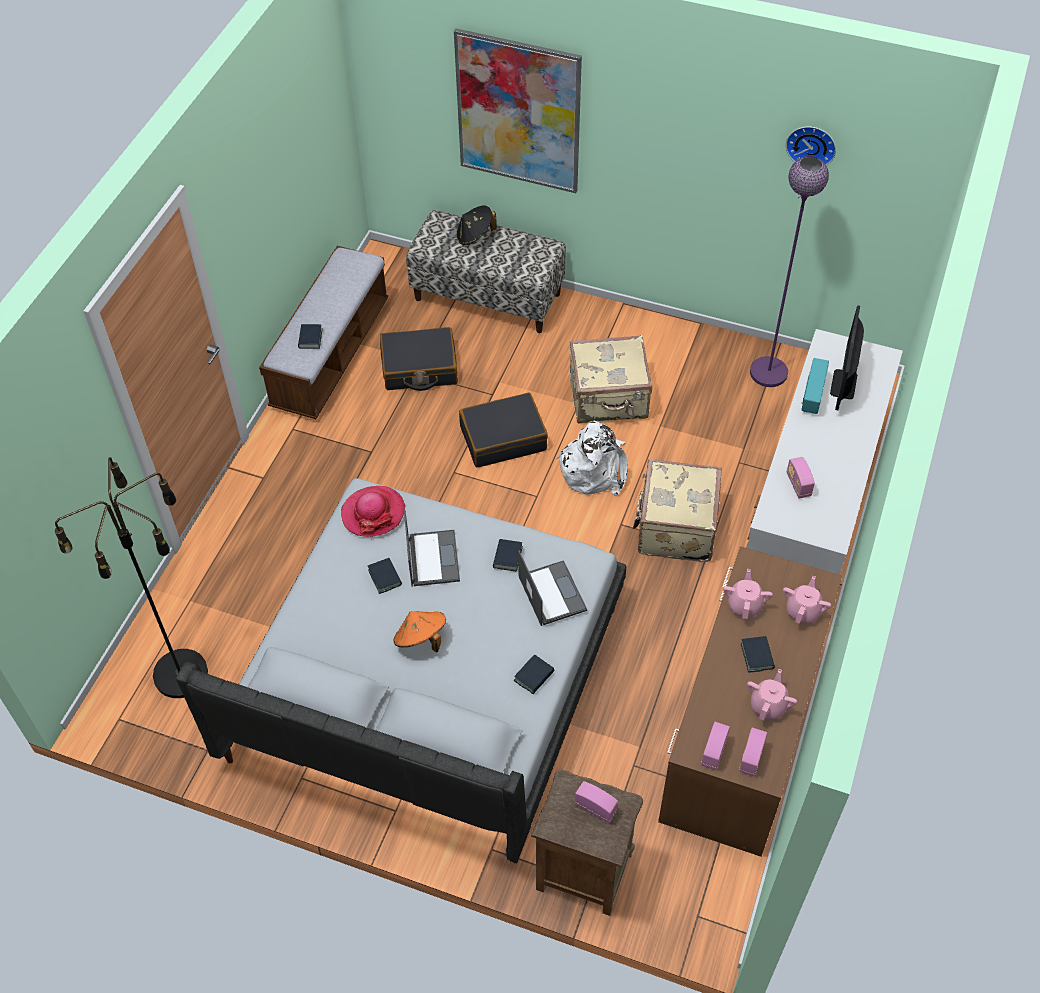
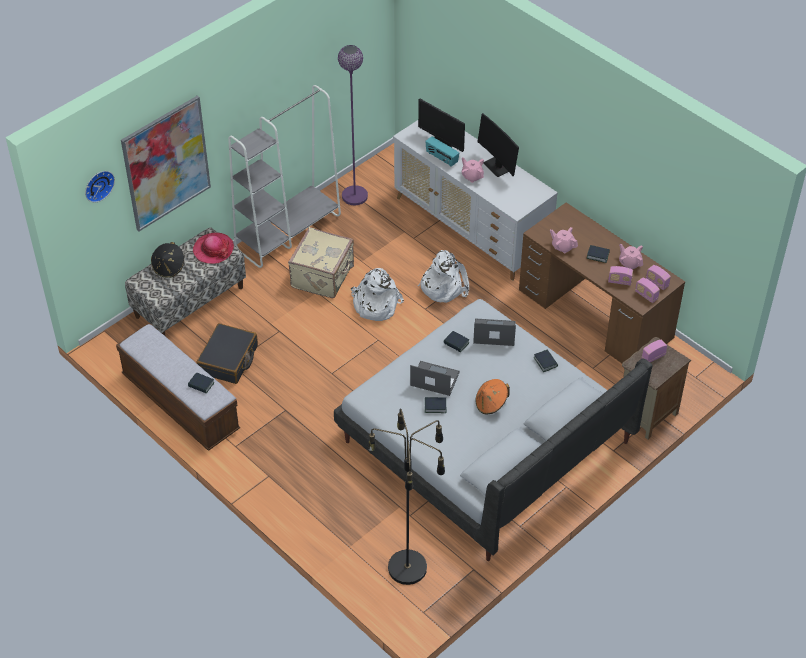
camera: 65 degrees left, 5 degrees down
(373, 513) = (381, 396): hat -> hat (213, 249)
(503, 438) = (320, 339): black suitcase -> none
(657, 337) = (288, 233): none -> grey clothes rack
(675, 528) = (443, 286): beige suitcase -> white backpack
(798, 485) = (500, 190): radio -> radio (619, 281)
(803, 610) = (579, 226): pink teapot -> pink teapot (472, 176)
(811, 145) = (324, 46): wall clock -> wall clock (98, 185)
(845, 464) = (498, 166): none -> monitor

